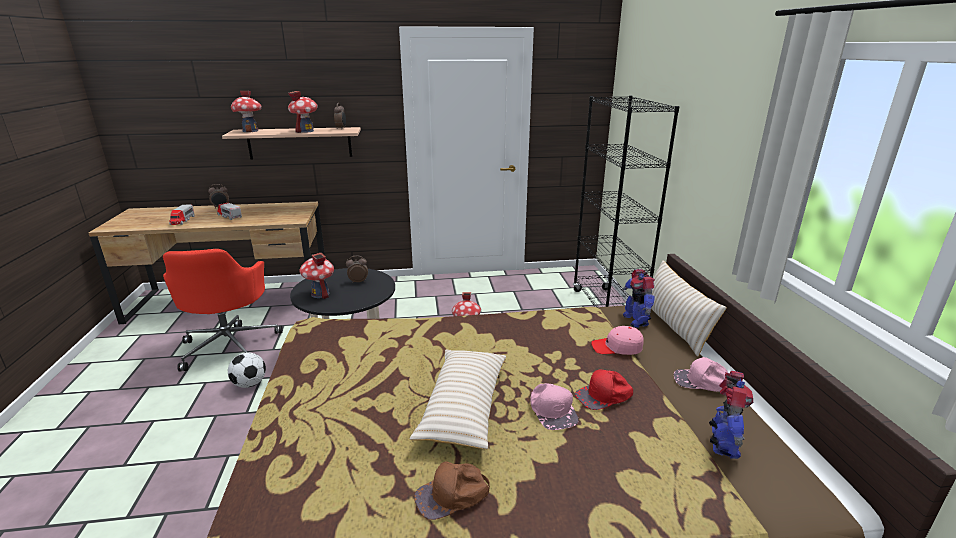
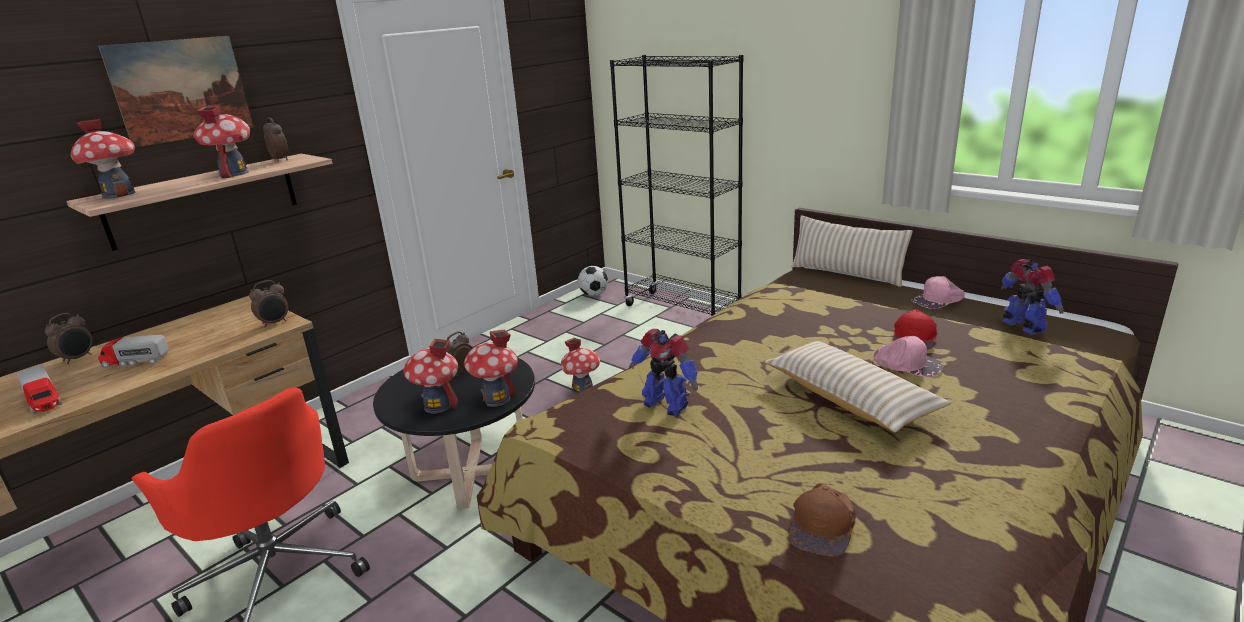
camera: 40 degrees left, 0 degrees up
(250, 384) = (407, 588): football -> football (594, 294)
(294, 218) = (275, 323): none -> alarm clock
(297, 80) = (181, 90): none -> picture
(345, 303) = (497, 399): none -> toy house
(452, 495) = (974, 453): brown cap -> brown cap (823, 525)
(617, 347) = (853, 303): pink cap -> none
(636, 320) = (817, 280): toy robot -> toy robot (665, 404)

